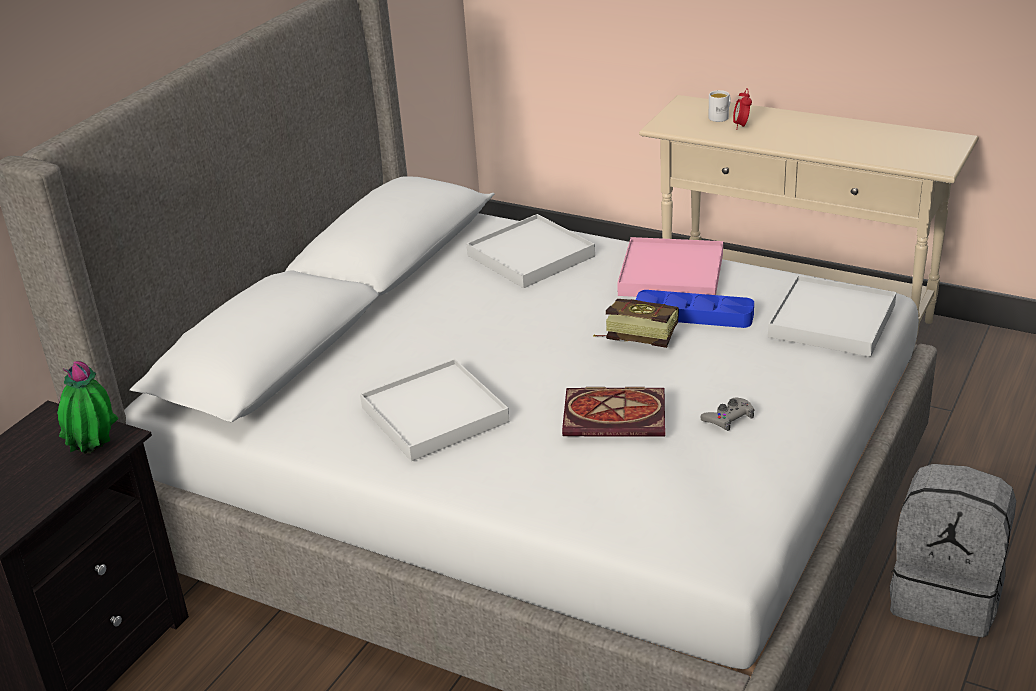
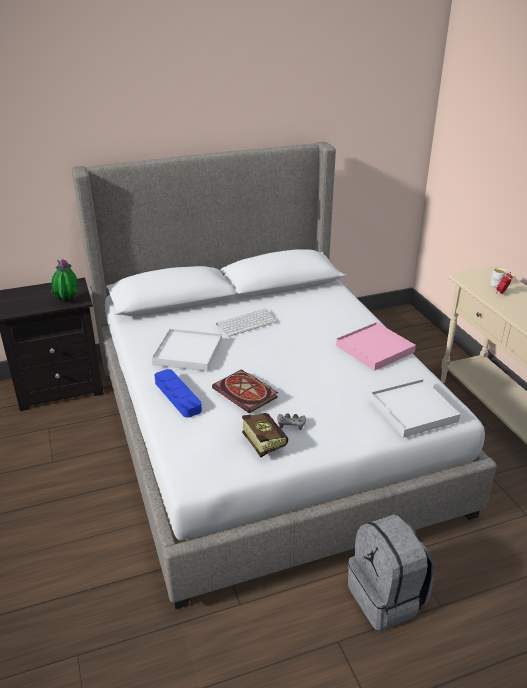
camera: 40 degrees right, 0 degrees up
(446, 329) = (247, 322): none -> keyboard
(531, 256) = (329, 310): white tray -> none
(634, 336) = (313, 366): book -> book (261, 440)
(694, 315) = (354, 371): blue tray -> blue tray (177, 396)

